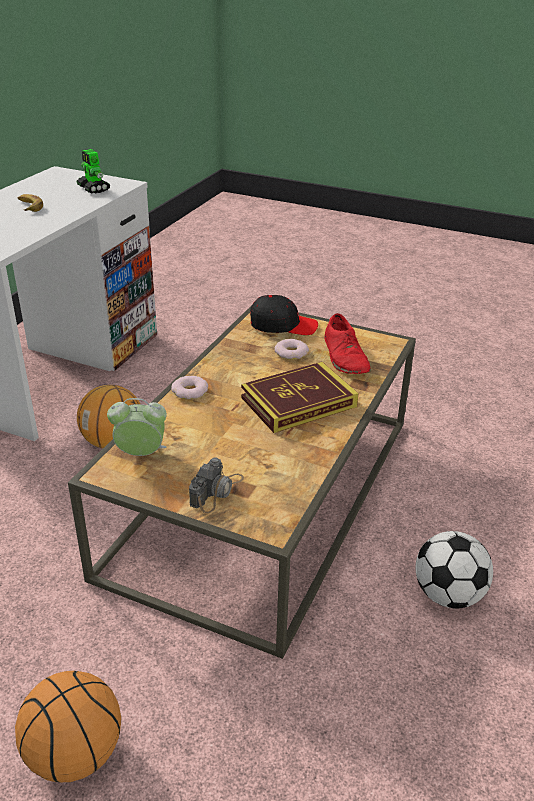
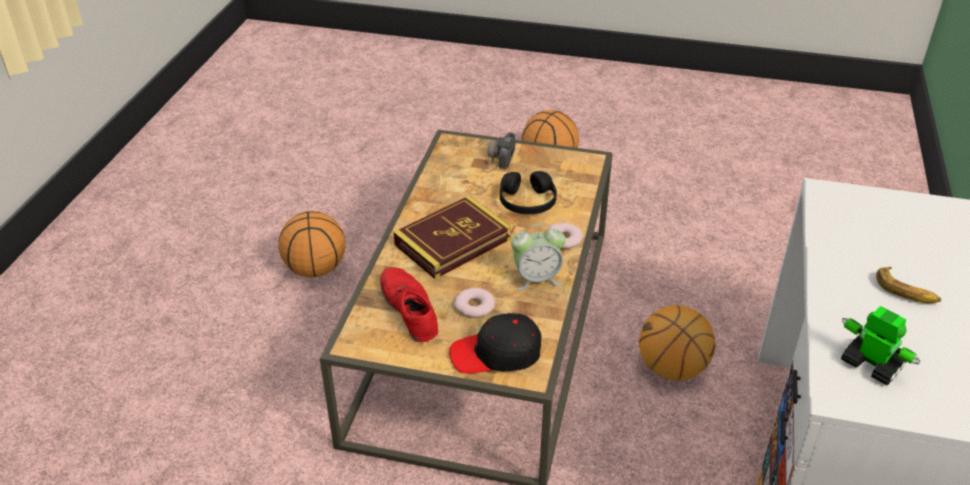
camera: 170 degrees right, 5 degrees up
(141, 454) = (571, 177): alarm clock -> alarm clock (537, 279)
(207, 431) = (527, 202): none -> black headphones
(448, 595) = (316, 268): football -> basketball

